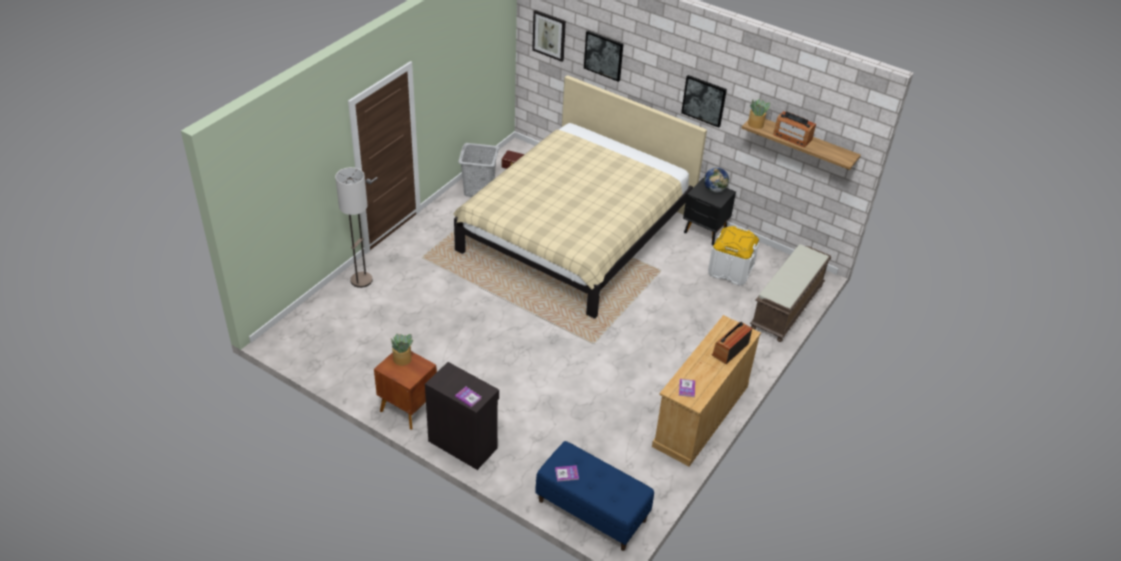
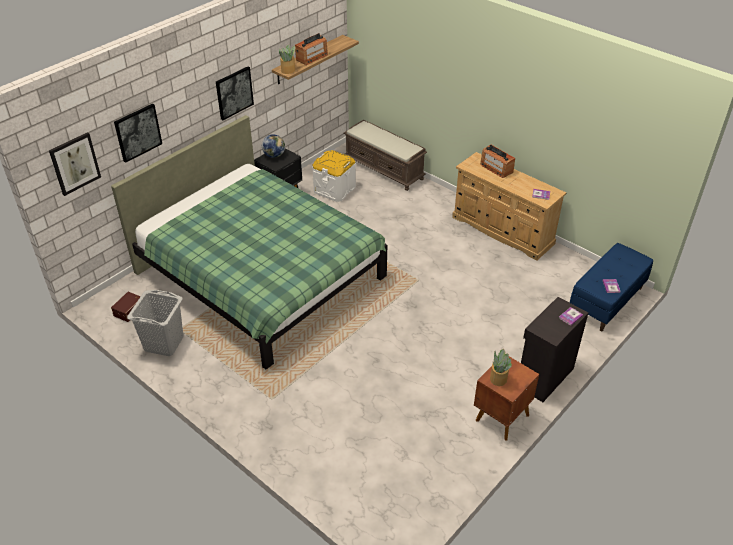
camera: 80 degrees left, 0 degrees up
(361, 280) = (301, 457): floor lamp -> none
(575, 233) = (260, 275): beige bed -> green bed

